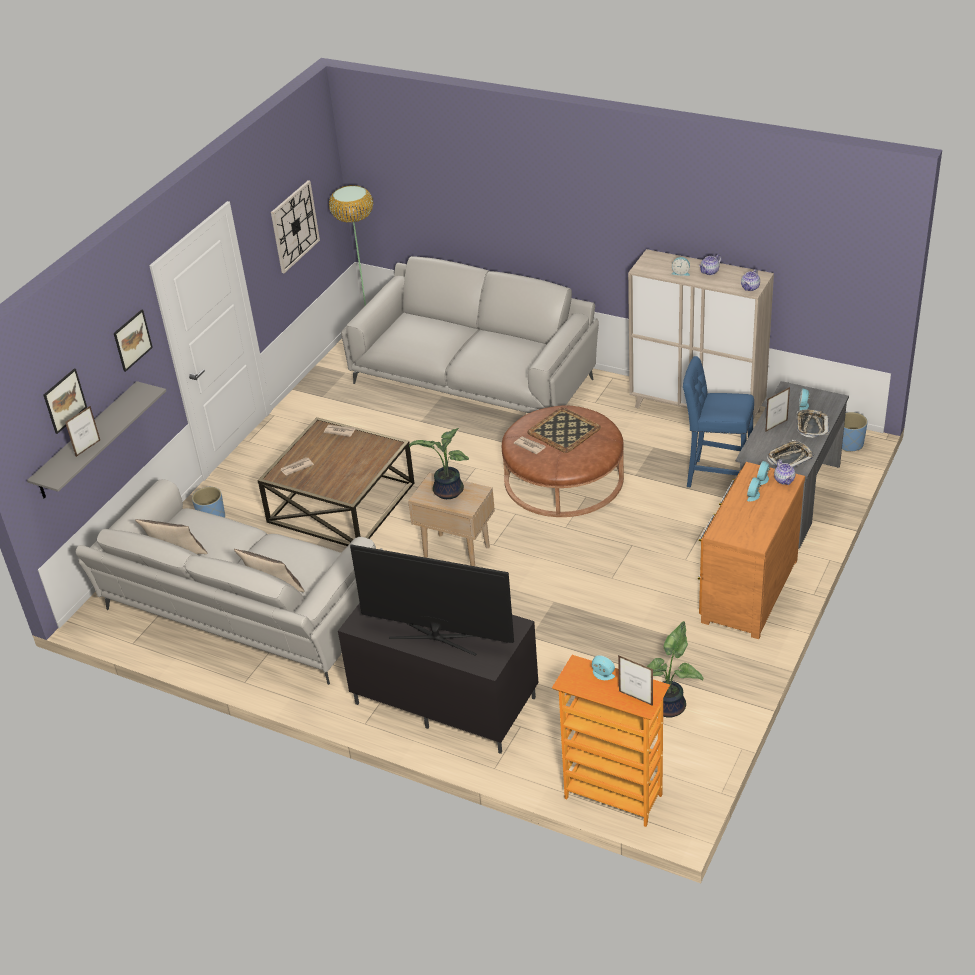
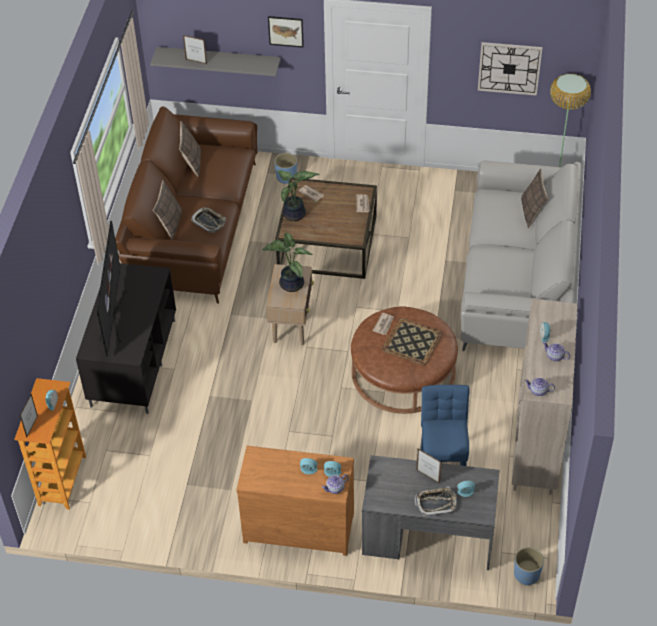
camera: 70 degrees right, 10 degrees up
(64, 400) = (206, 25): picture -> none
(241, 612) = (193, 226): grey sofa -> brown sofa
(428, 320) = (532, 212): none -> pillow
(671, 706) = (156, 498): potted plant -> potted plant (295, 215)
(789, 458) = (384, 493): tray -> tray (208, 221)

